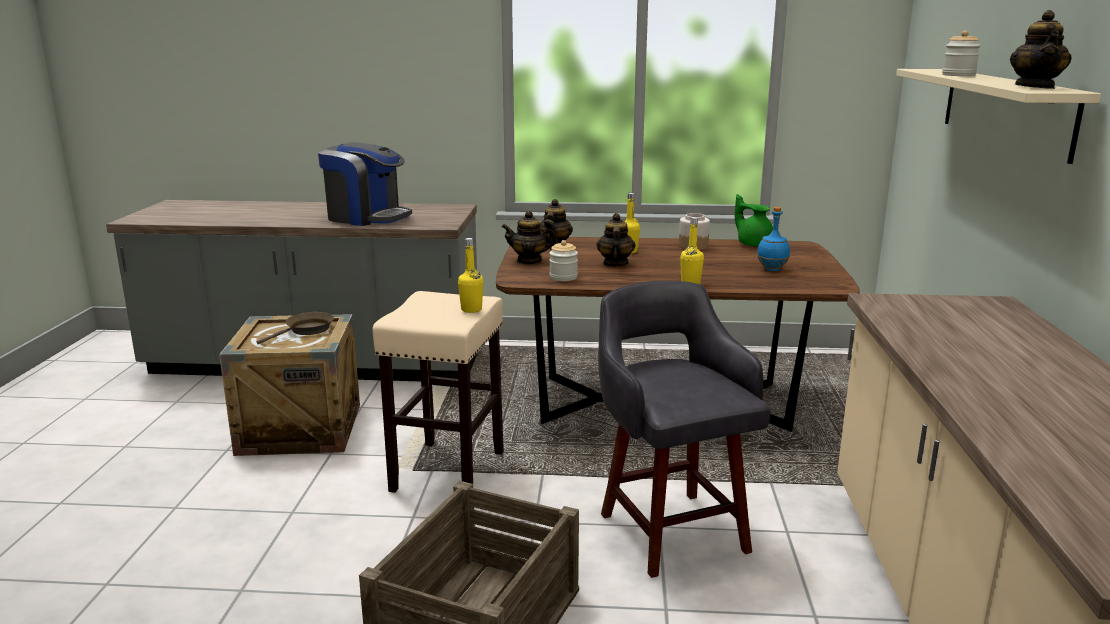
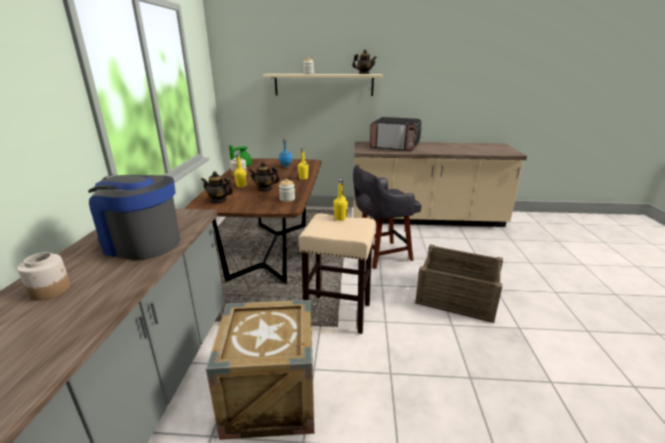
camera: 90 degrees left, 5 degrees up
(294, 209) = (51, 290): none -> jar
(306, 330) = (254, 324): brown frying pan -> none
(367, 217) = (142, 243): coffee machine -> coffee machine turned 90 degrees counterclockwise
(529, 261) = (249, 206): teapot -> none
(985, 338) = (395, 146): none -> microwave

